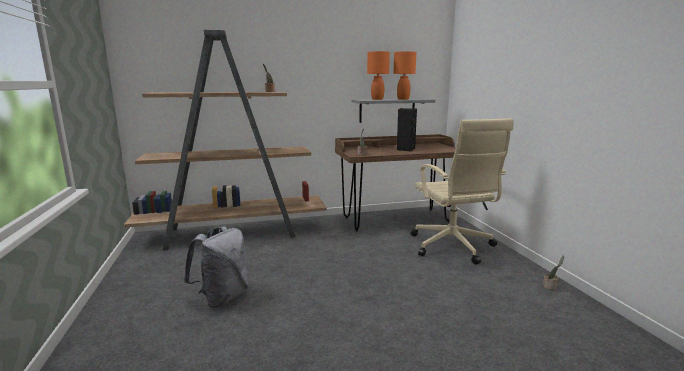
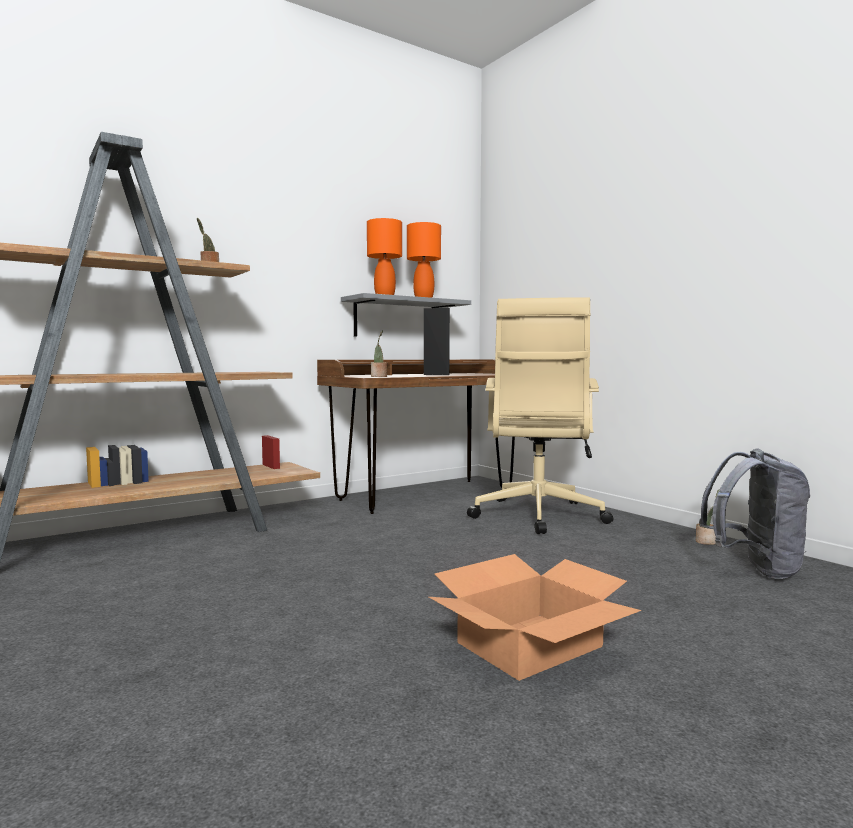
camera: 20 degrees left, 10 degrees down
(222, 297) = (179, 627): grey backpack -> grey backpack (755, 569)
(375, 345) = (530, 645): none -> cardboard box
(452, 247) = (537, 516): beige office chair -> beige office chair turned 45 degrees clockwise

